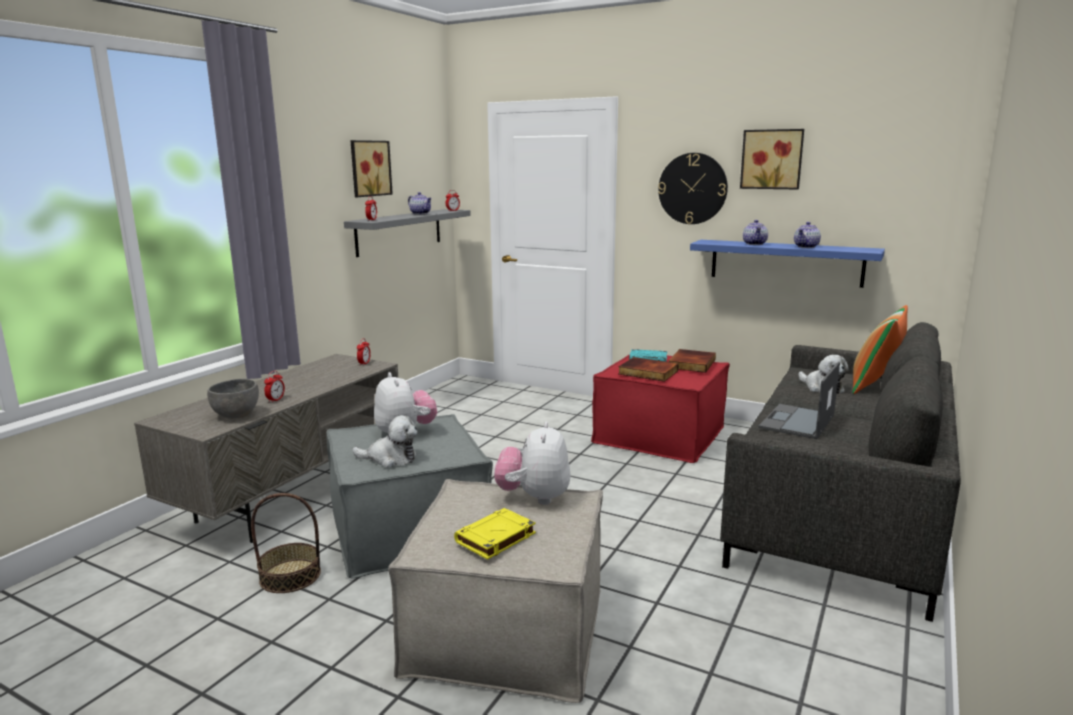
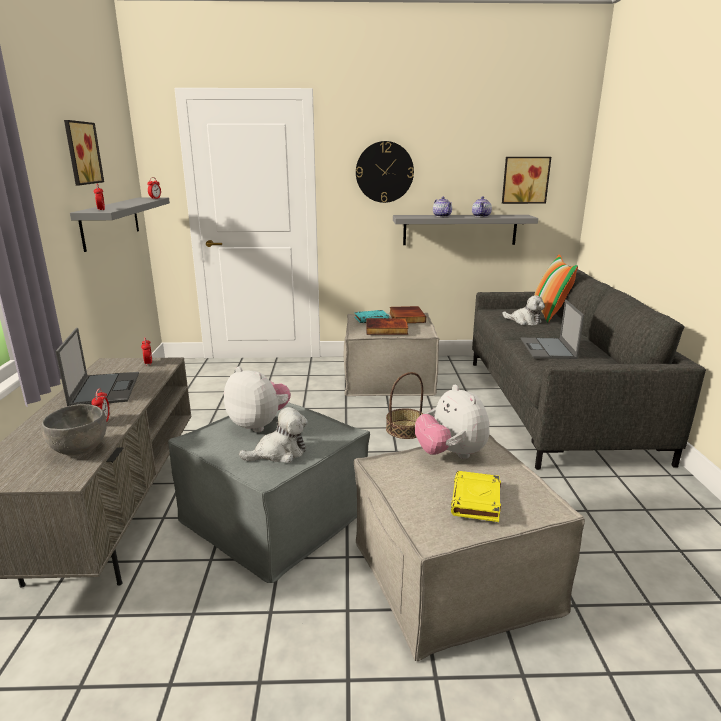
camera: 30 degrees left, 5 degrees up
(290, 576) = (204, 604): basket -> basket (405, 429)
(308, 377) = (105, 389): none -> laptop
(421, 213) = (131, 202): teapot -> none
(659, 435) = (388, 379): red ottoman -> beige ottoman
(772, 159) = (447, 147): picture -> picture (525, 180)
(785, 262) = (459, 230): blue shelf -> grey shelf

